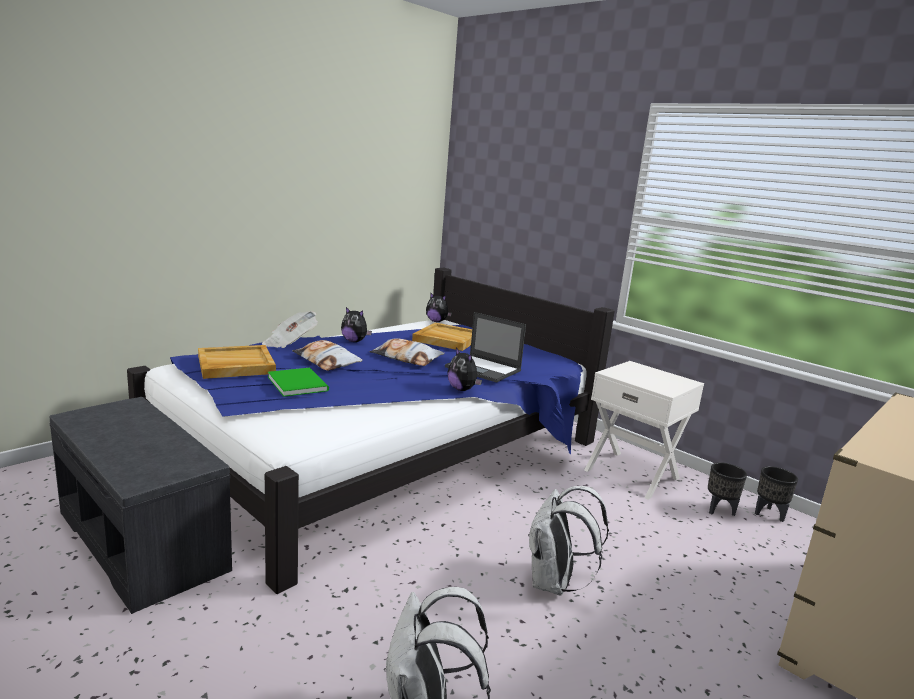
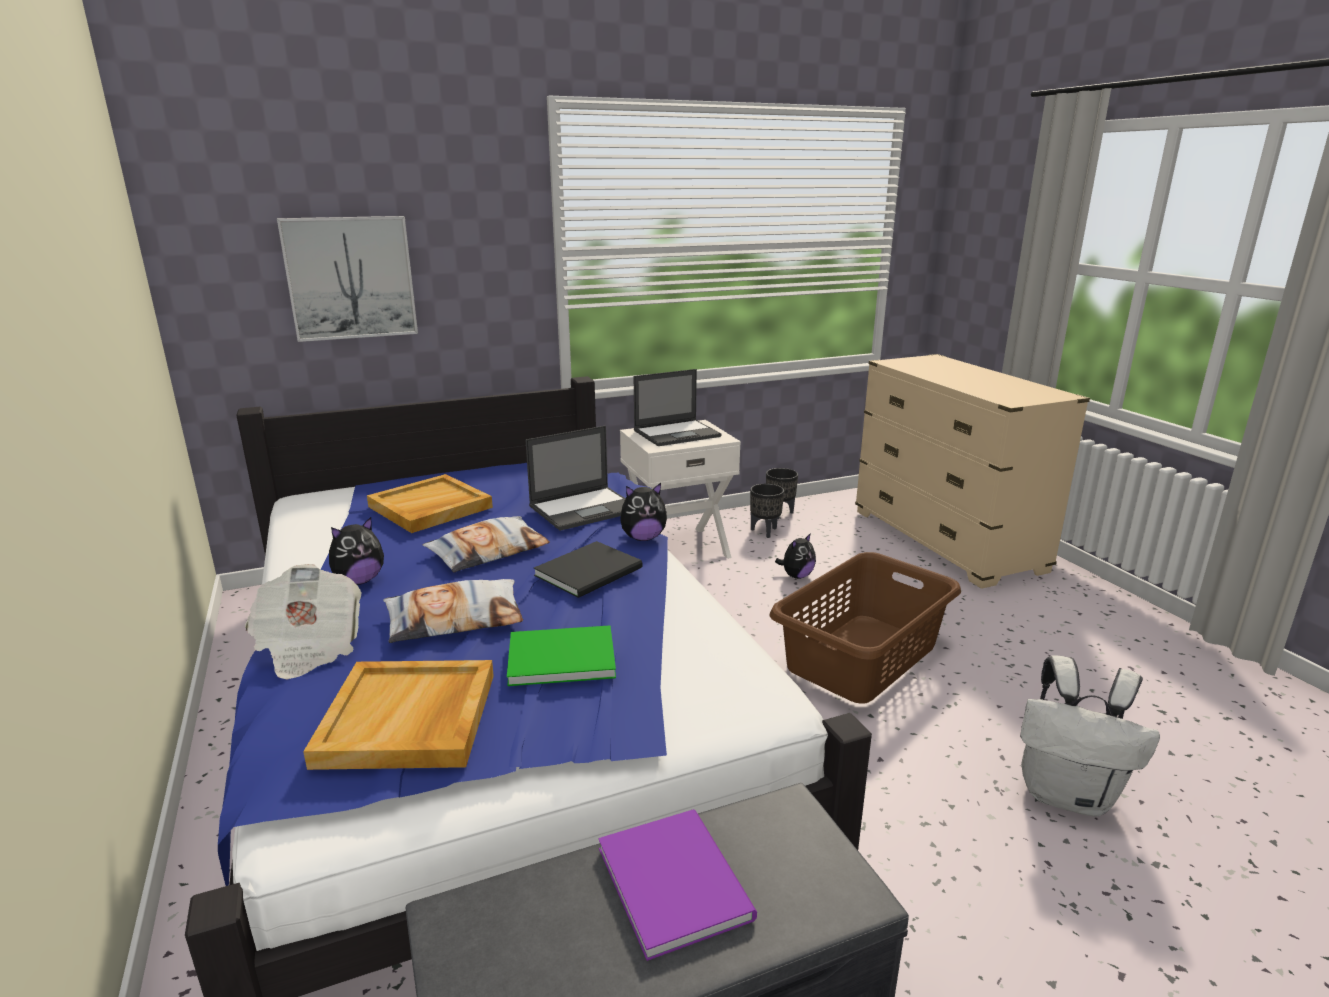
camera: 65 degrees left, 5 degrees up
(151, 439) = (675, 878): none -> purple book
(397, 379) = (592, 571): none -> black book
(437, 321) = (303, 501): plush toy -> plush toy (796, 576)
(517, 212) = (350, 278): none -> picture
(554, 583) = (863, 657): white backpack -> brown laundry basket
(652, 376) = (677, 433): none -> laptop

